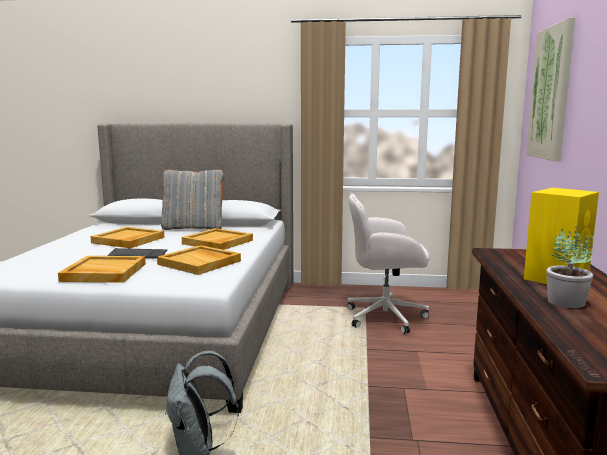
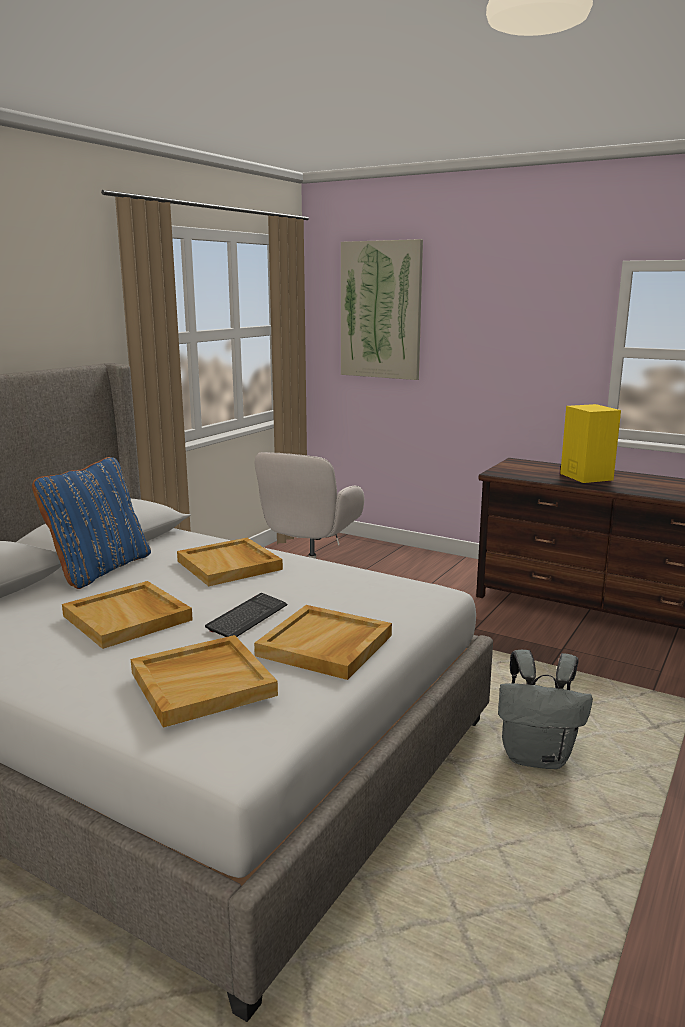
camera: 65 degrees left, 5 degrees up
(193, 228) = (100, 569): grey pillow -> blue pillow
(200, 262) = (332, 586): beige tray -> beige tray (203, 683)
(565, 301) = (640, 487): potted plant -> none

